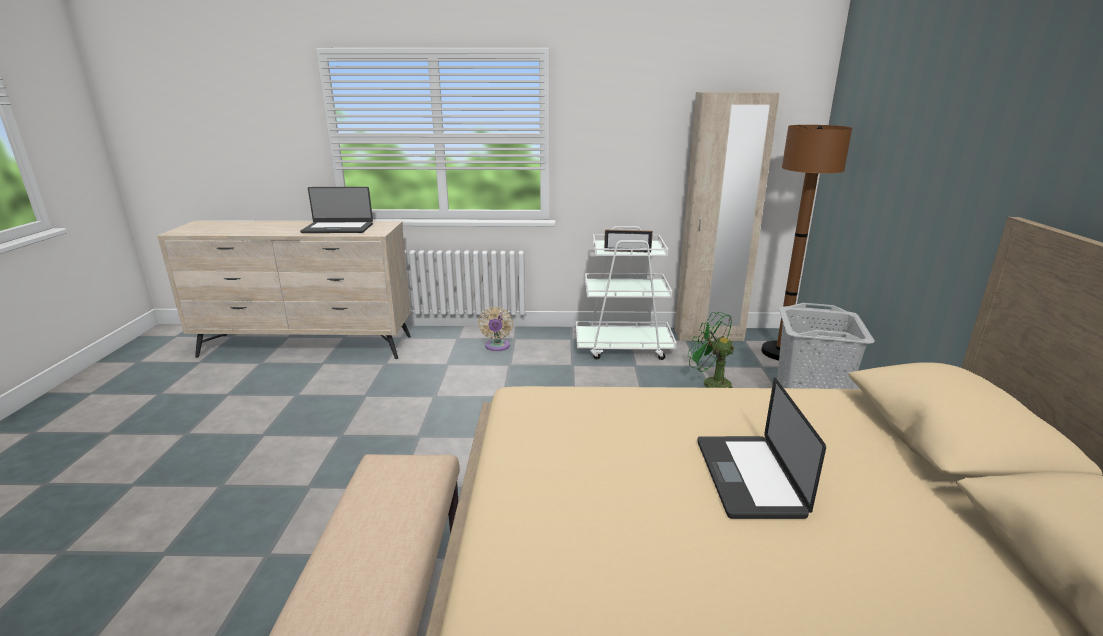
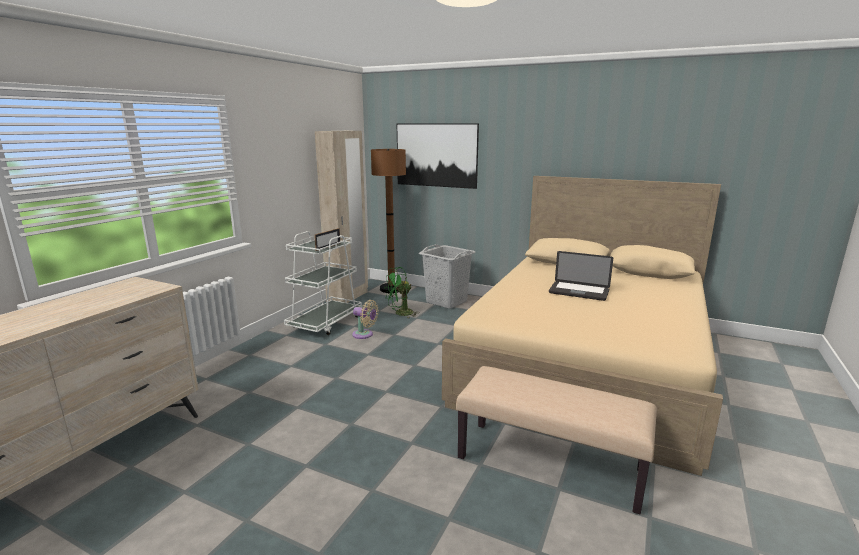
camera: 65 degrees left, 5 degrees down
(338, 228) = (96, 300): laptop -> none
(497, 347) = (253, 364): beige fan -> beige fan (364, 335)
(894, 144) = (436, 155): none -> picture

